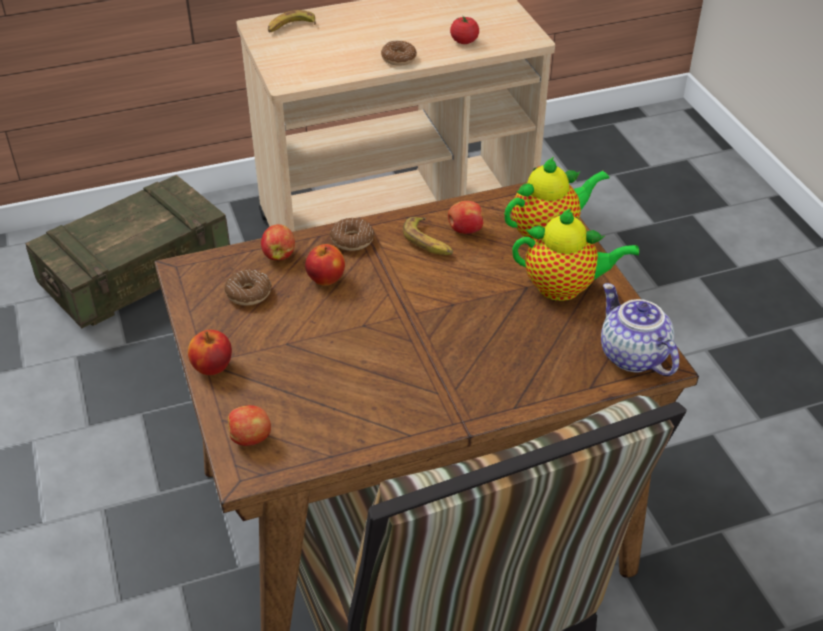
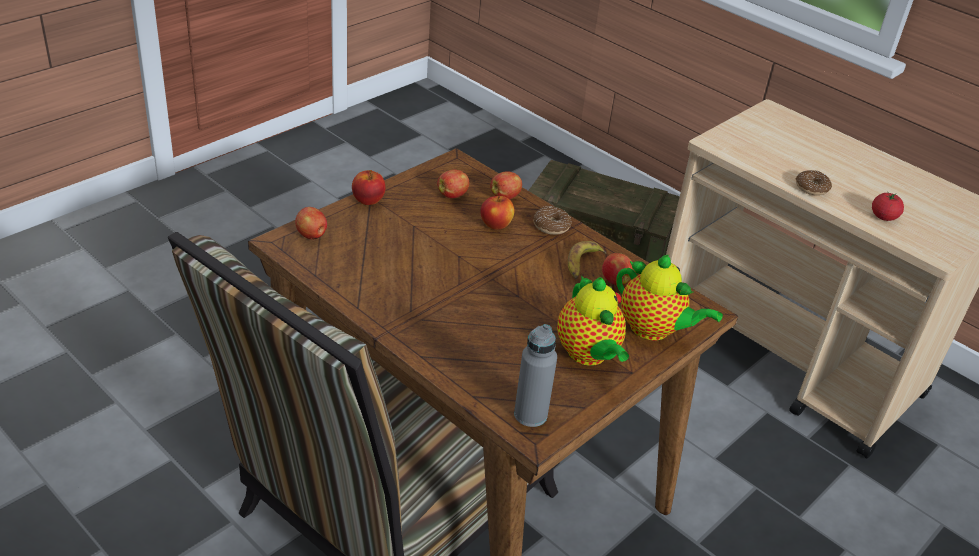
camera: 60 degrees right, 5 degrees down
(248, 293) = (453, 195): donut -> apple
(291, 27) = (789, 125): banana -> none
(631, 356) = (530, 415): teapot -> grey bottle

